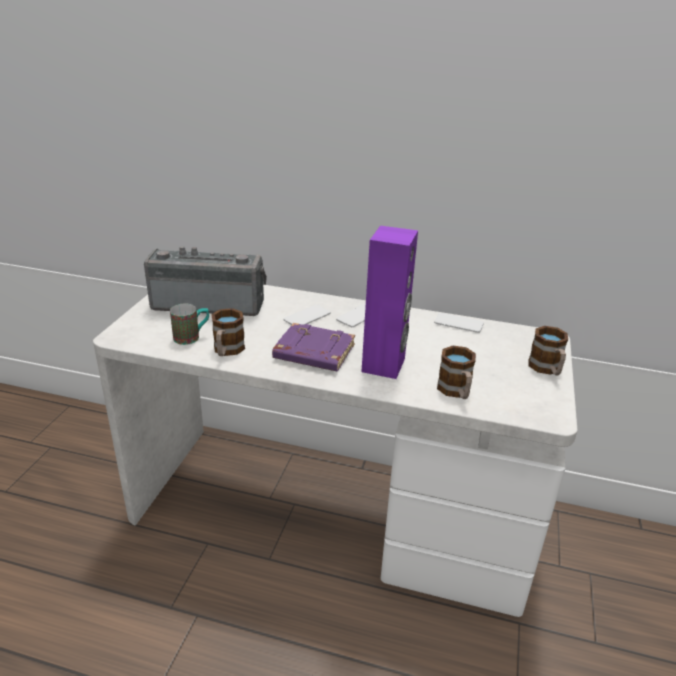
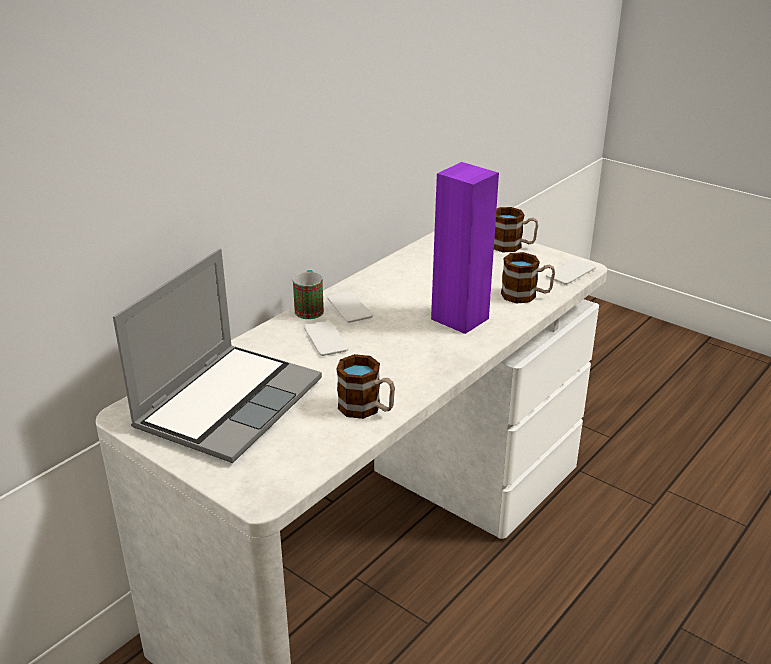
camera: 65 degrees left, 0 degrees up
(192, 337) = (312, 430): mug -> mug (309, 308)
(209, 303) = (229, 403): radio -> laptop
(313, 353) = (410, 353): purple book -> none
(458, 323) = (407, 260): phone -> phone (570, 273)

